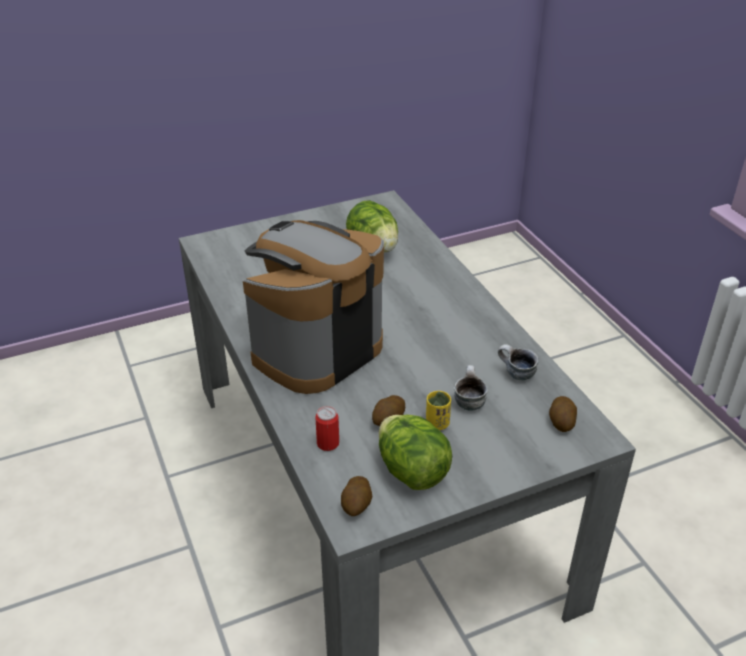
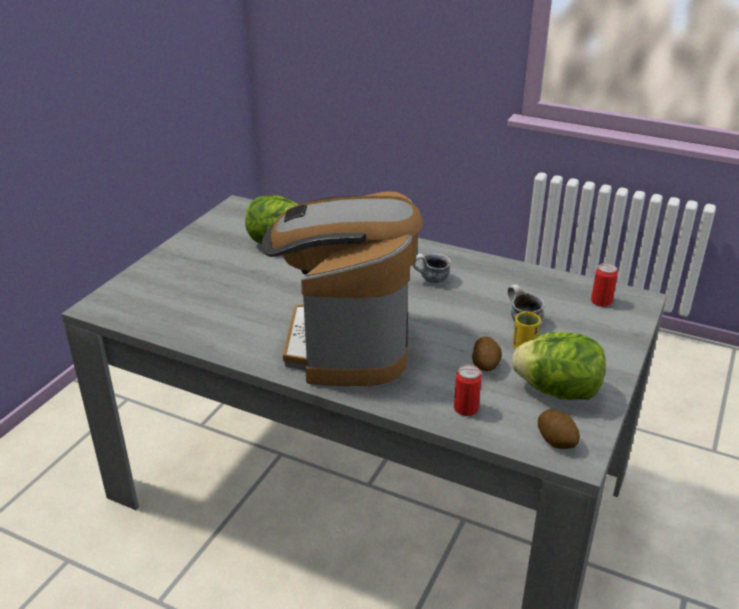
camera: 40 degrees left, 5 degrees down
(515, 374) = (525, 285): mug -> mug (430, 280)
(561, 422) = (601, 301): potato -> can

